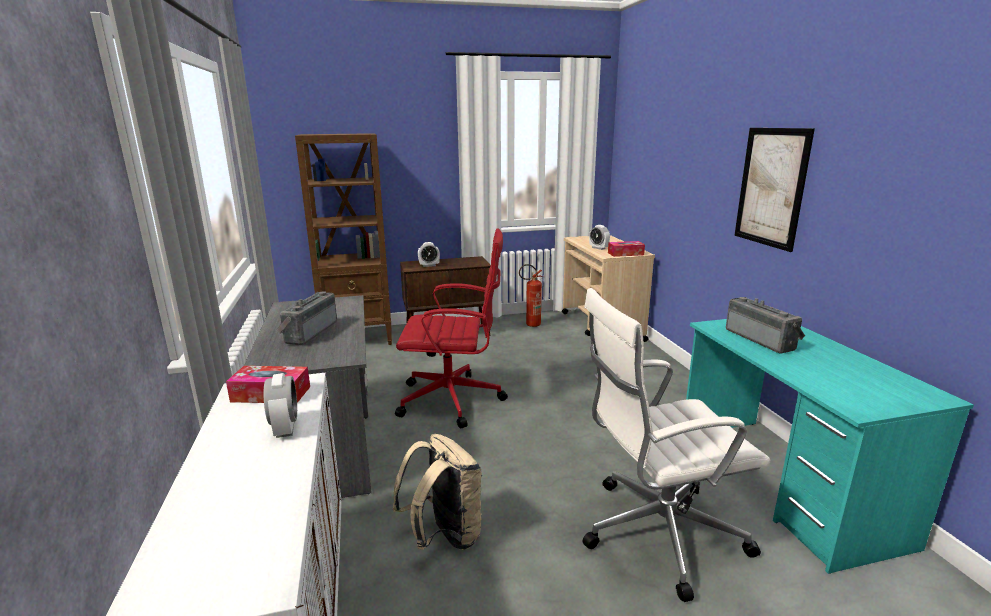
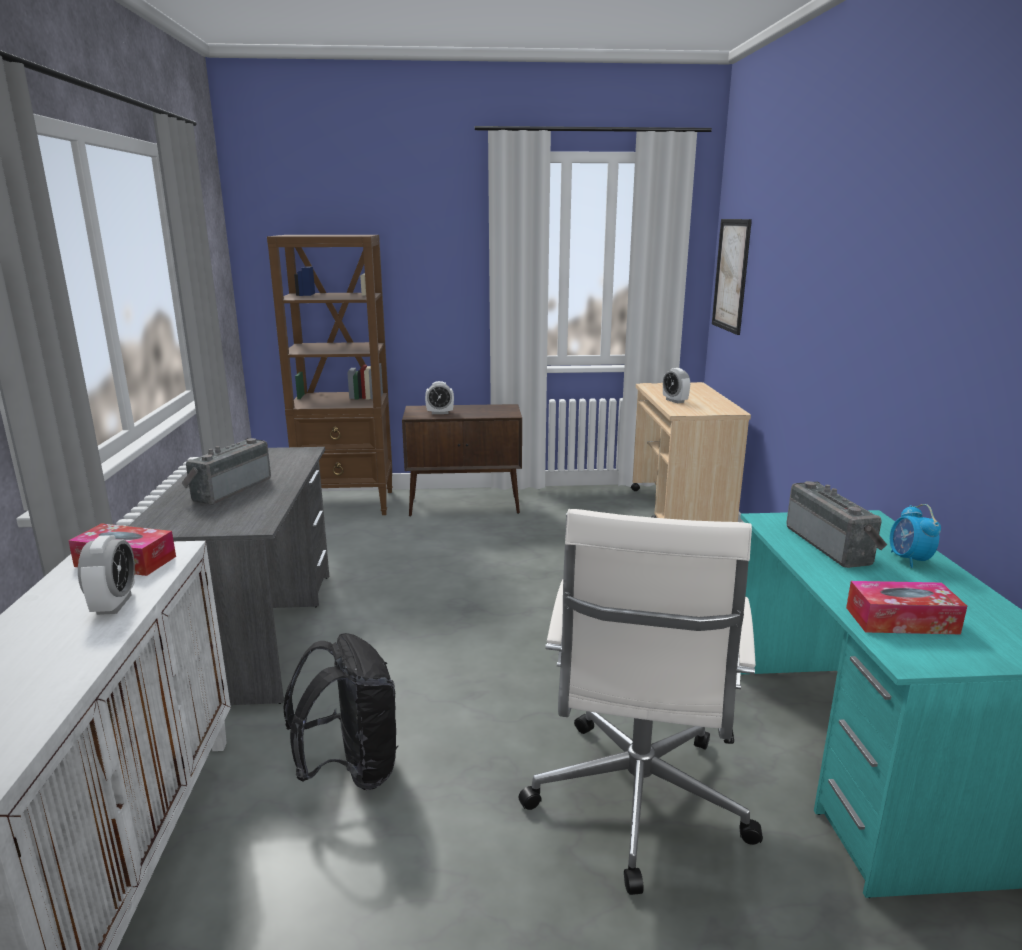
camera: 10 degrees right, 0 degrees up
(444, 536) = (351, 769): beige backpack -> black backpack
(454, 400) = (436, 594): red office chair -> none
(530, 325) = (580, 502): fire extinguisher -> none
(625, 254) = (708, 411): tissue box -> tissue box (901, 620)
(657, 532) = (636, 803): white office chair -> white office chair turned 75 degrees counterclockwise
(771, 187) = (885, 323): picture -> picture (731, 275)
(814, 345) = (909, 560): none -> alarm clock

